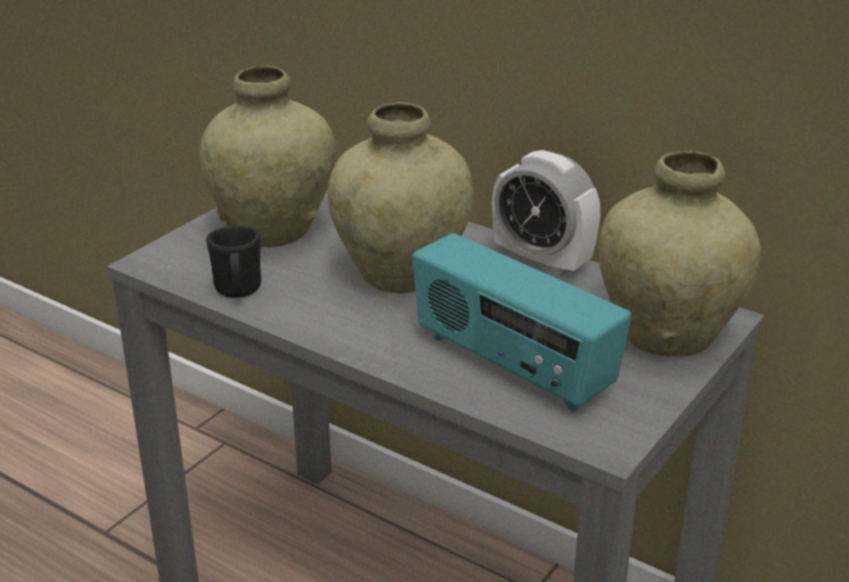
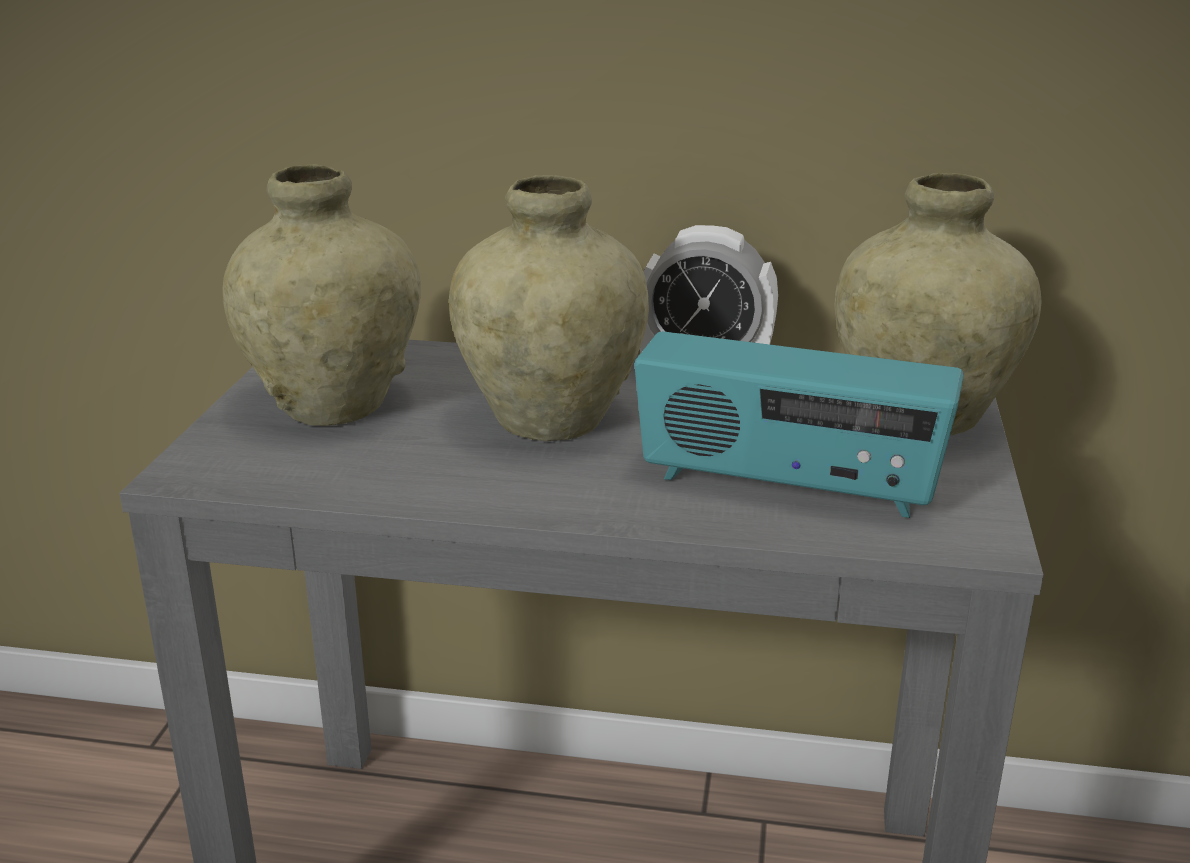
camera: 25 degrees left, 5 degrees down
(238, 292) = (350, 482): black mug -> none

